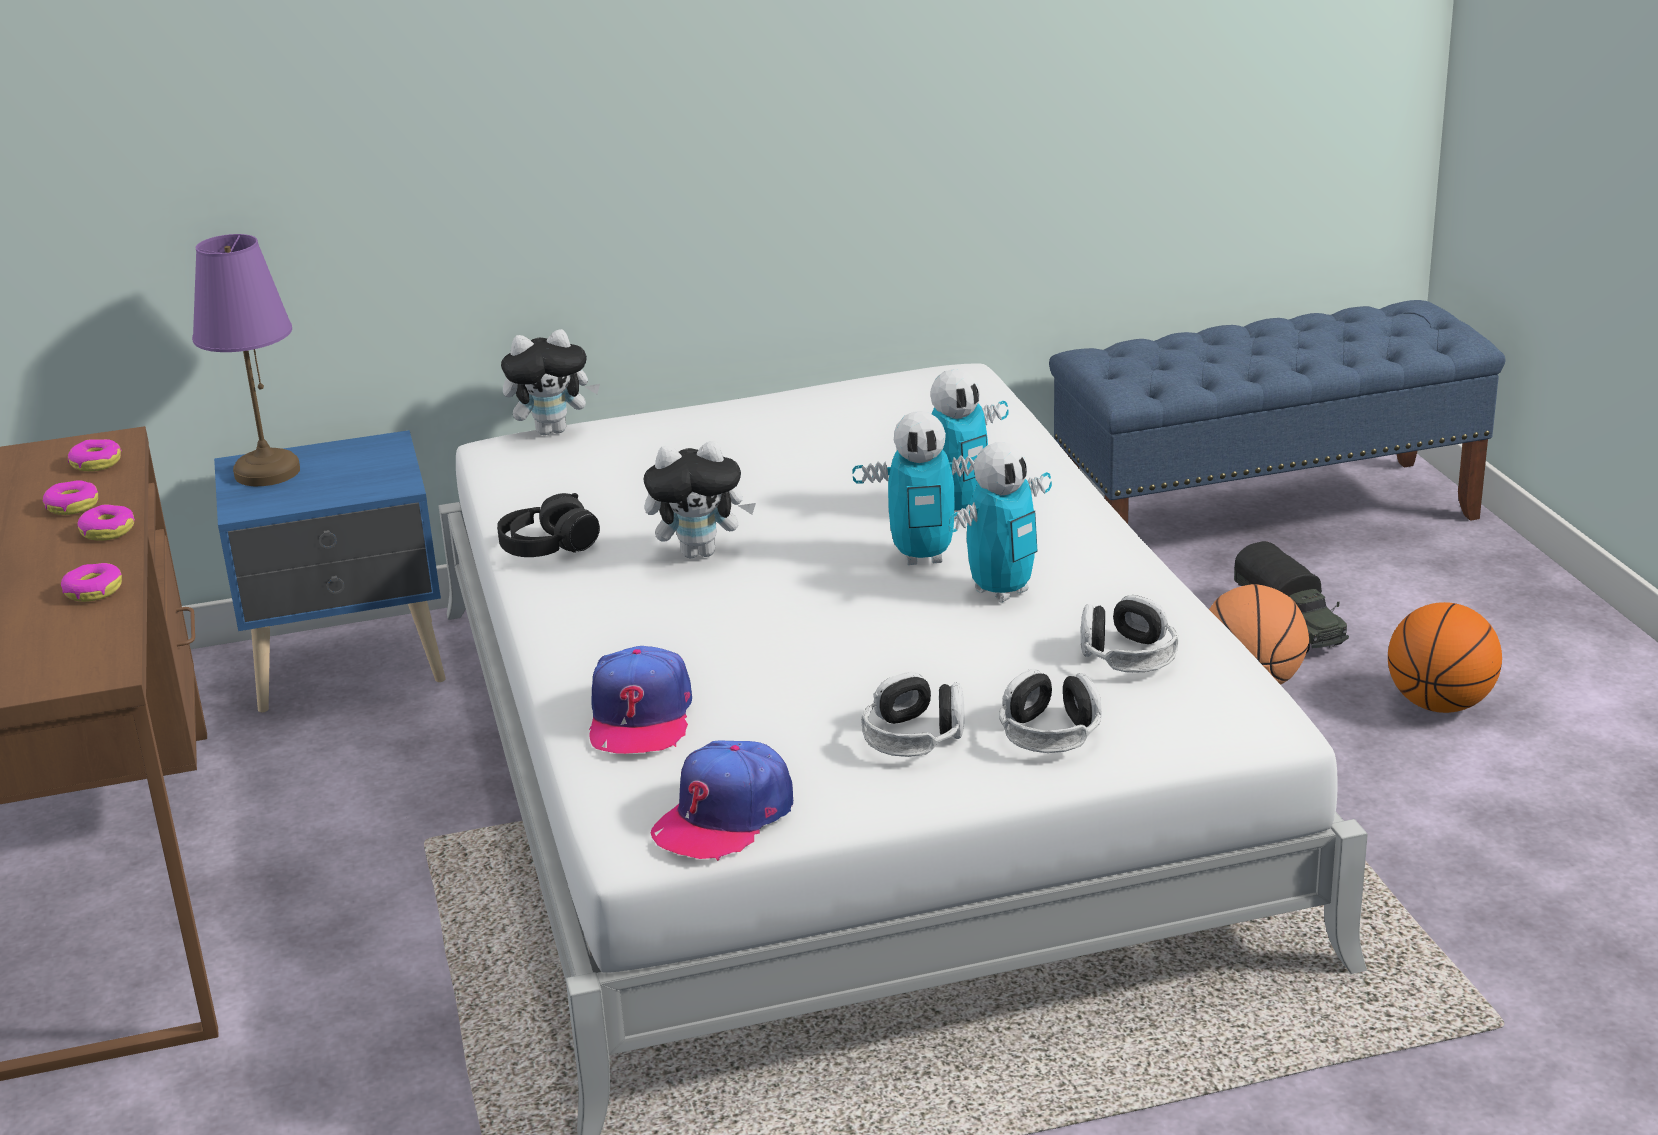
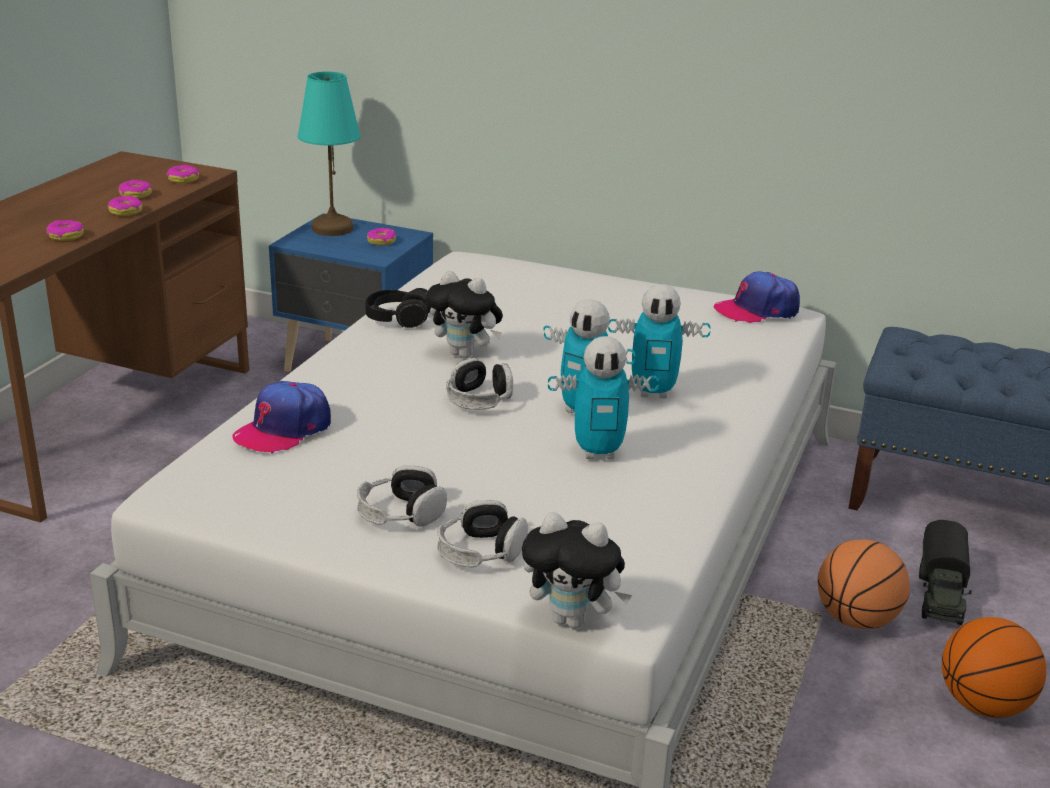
camera: 35 degrees right, 0 degrees up
(266, 473) = (331, 228): purple table lamp -> turquoise table lamp
(364, 464) = (381, 241): none -> donut
(553, 430) = (507, 260): plush toy -> plush toy (573, 620)
(724, 816) = (229, 504): cap -> cap (757, 310)
(1127, 656) = (609, 529): headphones -> headphones (479, 399)

